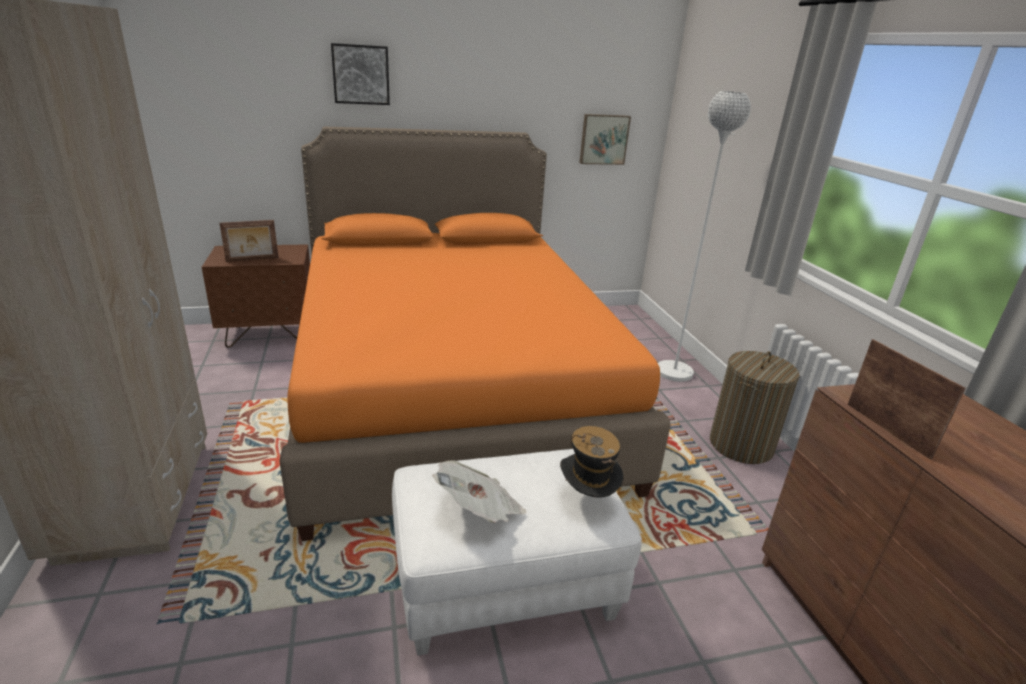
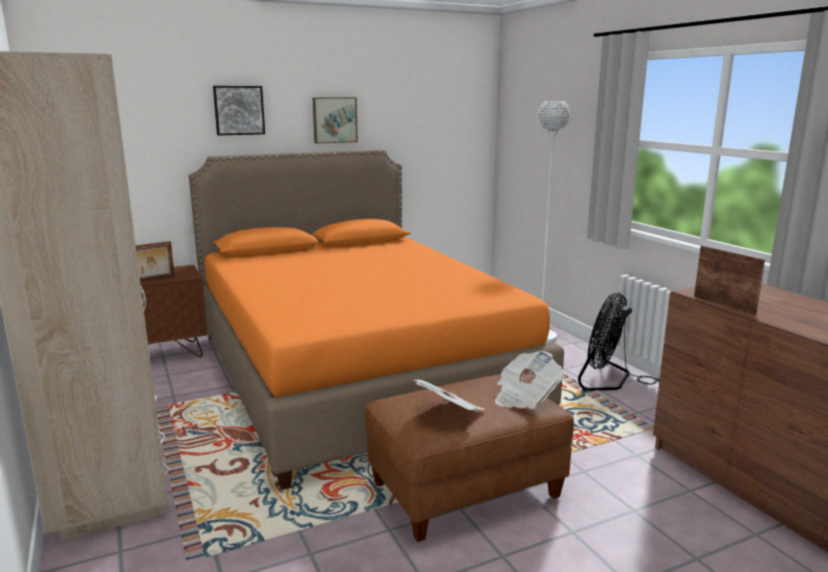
camera: 10 degrees left, 10 degrees down
(506, 584) = (465, 490): white ottoman -> brown ottoman
(587, 499) = (525, 397): hat -> newspaper
(603, 139) = (445, 151): picture -> picture (334, 120)
(741, 445) = (612, 378): laundry basket -> black fan

